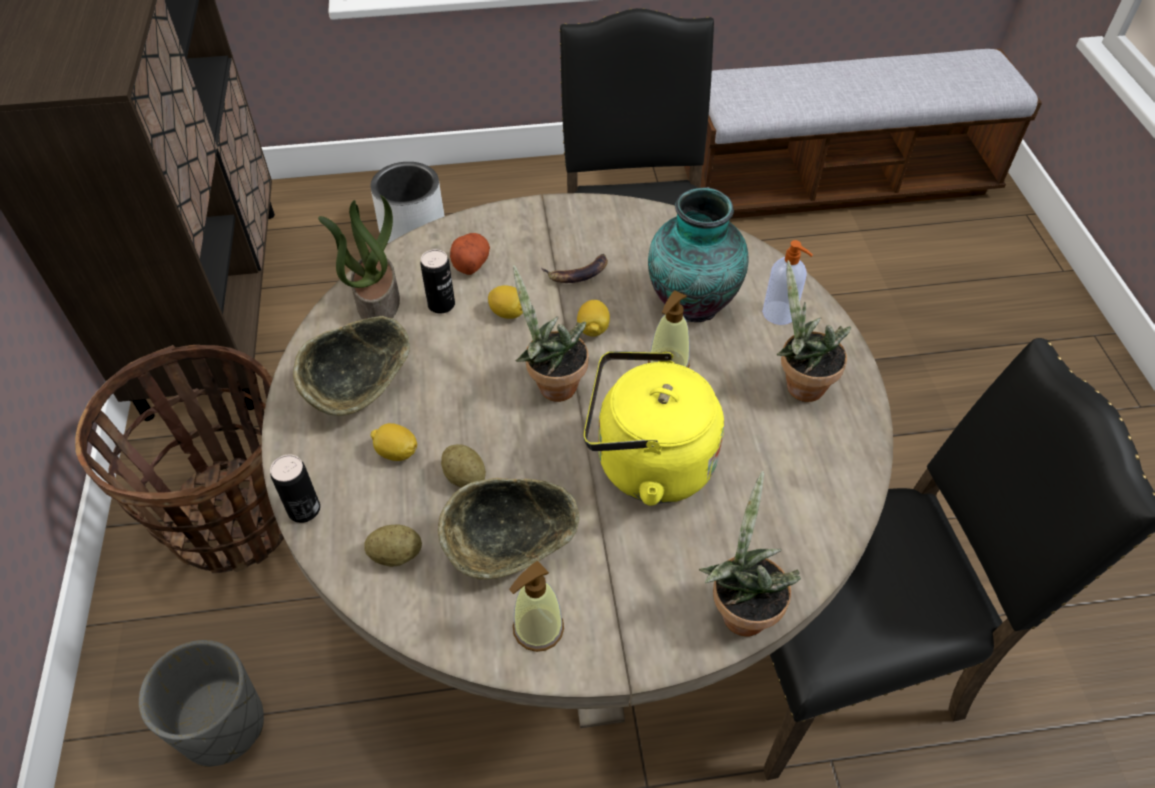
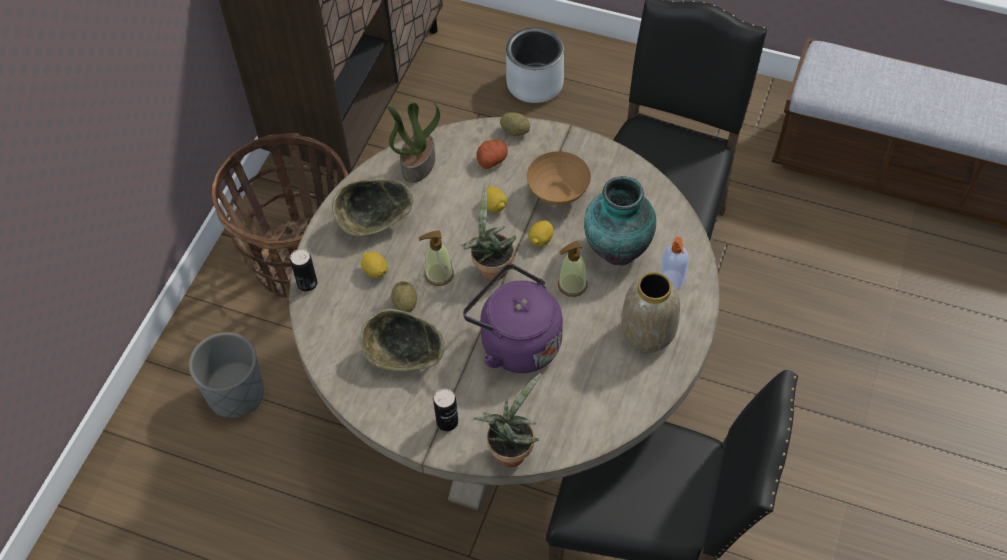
camera: 30 degrees right, 5 degrees up
(396, 555) = (342, 332): potato -> potato (515, 131)
(441, 304) = (456, 183): can -> can (447, 422)
(538, 629) = (394, 407): soap dispenser -> soap dispenser (439, 274)
(578, 273) = (557, 195): banana -> brown bowl
(646, 463) = (515, 342): yellow kettle -> purple kettle
(799, 384) = (648, 334): potted plant -> vase

